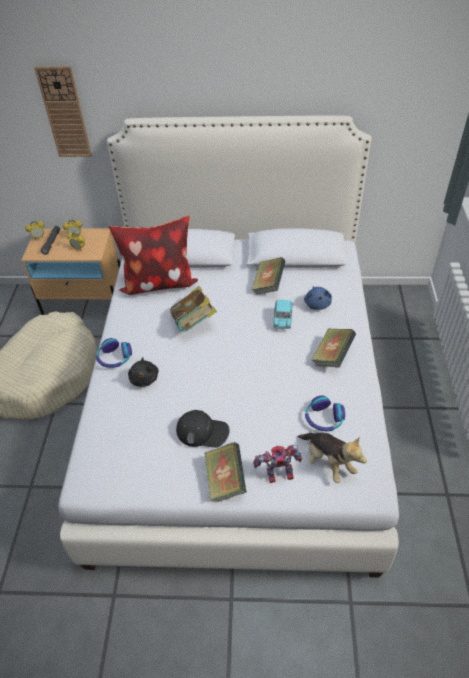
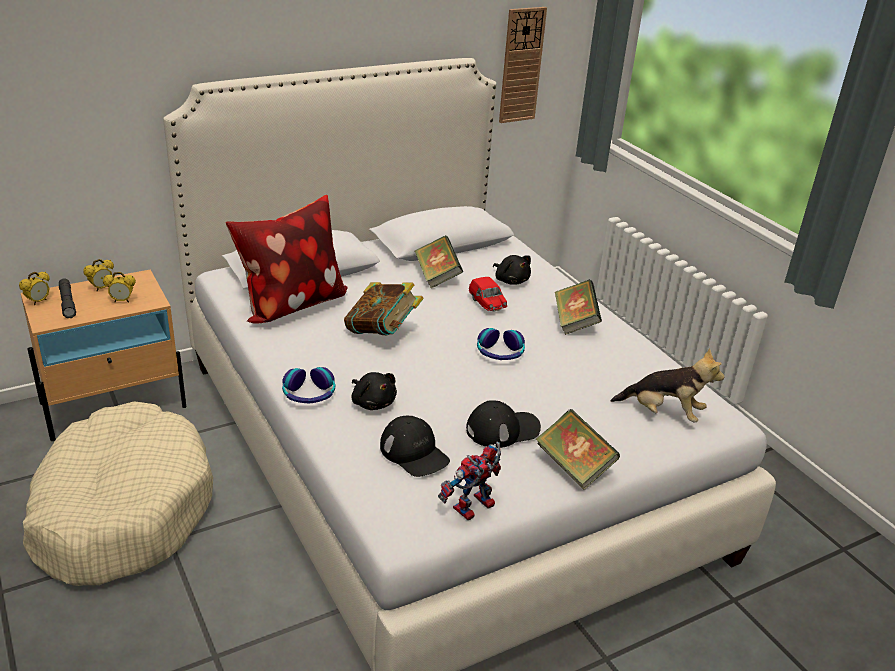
camera: 35 degrees left, 15 degrees down
(65, 113) = (91, 87): wall clock -> wall clock (521, 65)
(135, 428) = (414, 453): none -> black cap
(277, 476) = (626, 442): toy robot -> toy robot (473, 510)
(282, 320) = (487, 304): turquoise toy car -> red toy car
(317, 304) = (511, 280): blue plush toy -> black plush toy
(323, 418) = (621, 377): headphones -> headphones (500, 353)

